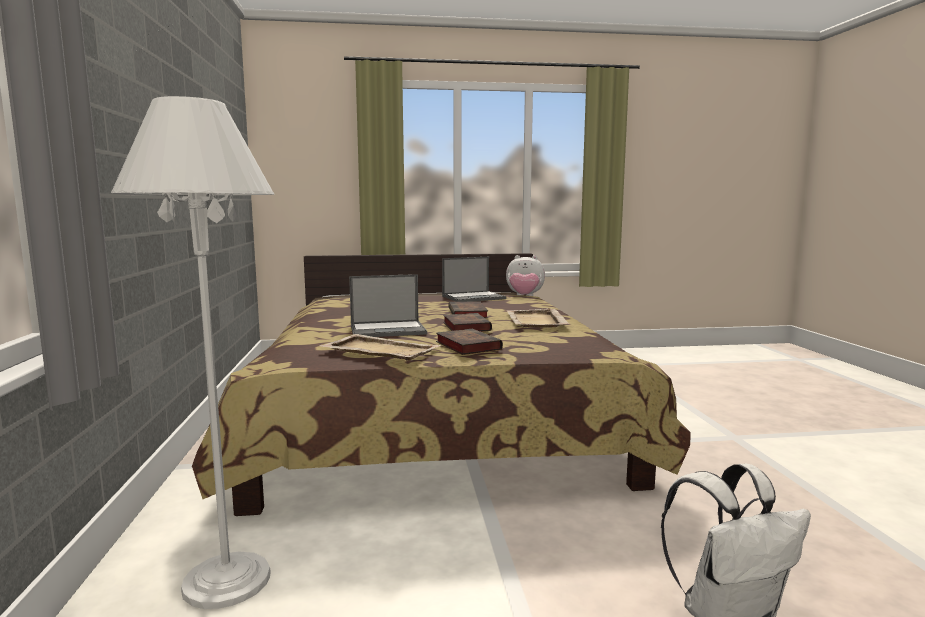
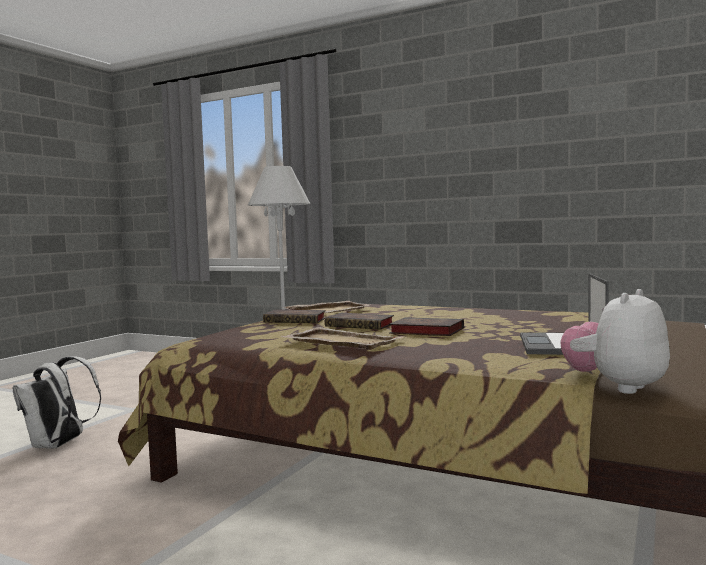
camera: 125 degrees right, 5 degrees down
(388, 330) = (389, 314): laptop -> none

